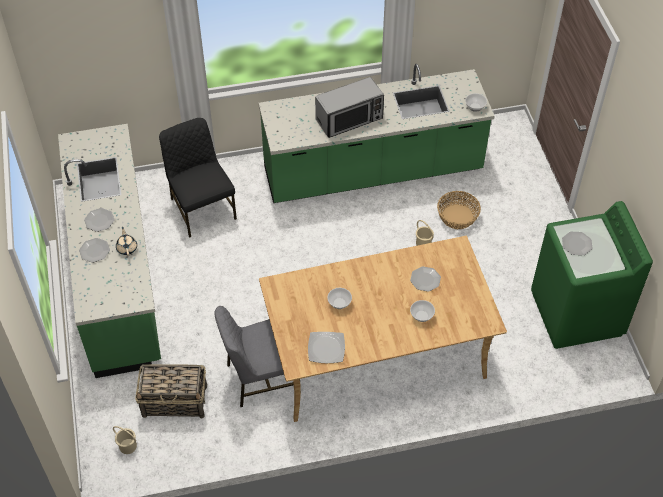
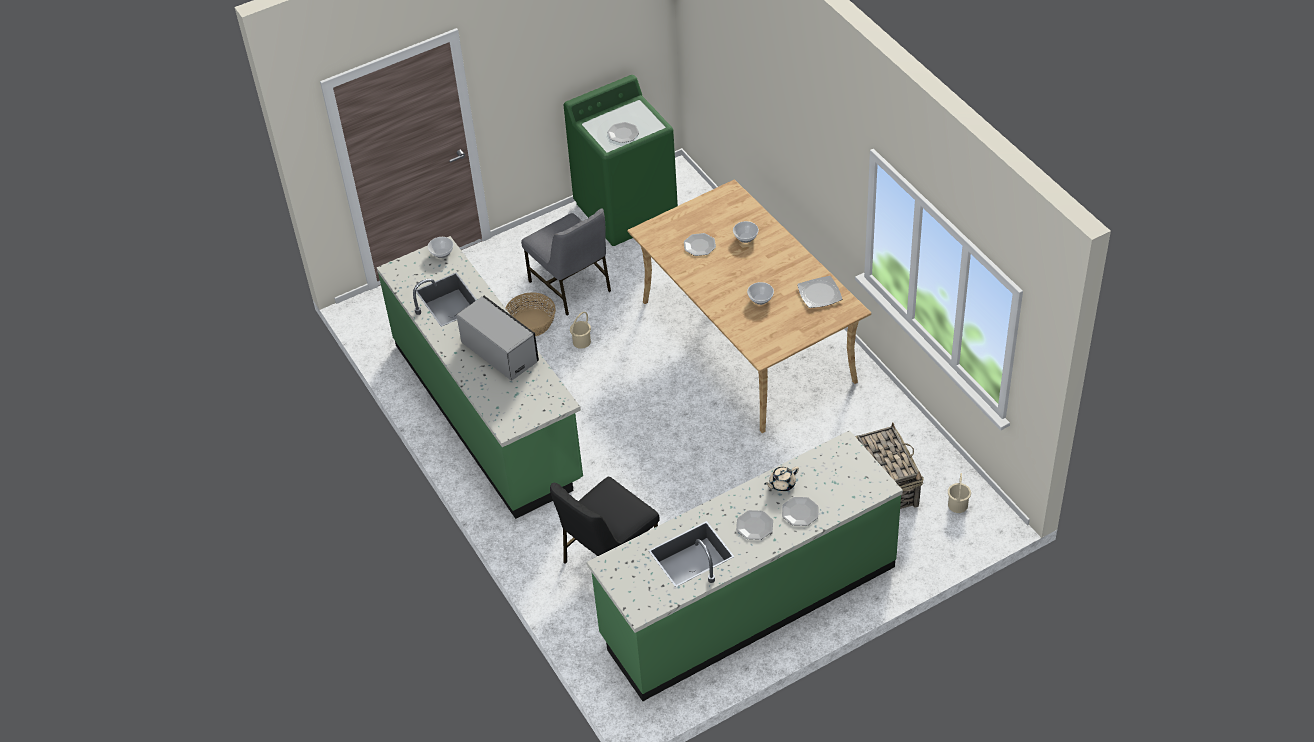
camera: 105 degrees left, 5 degrees down
(261, 377) = (820, 424): grey chair -> grey chair (571, 286)

